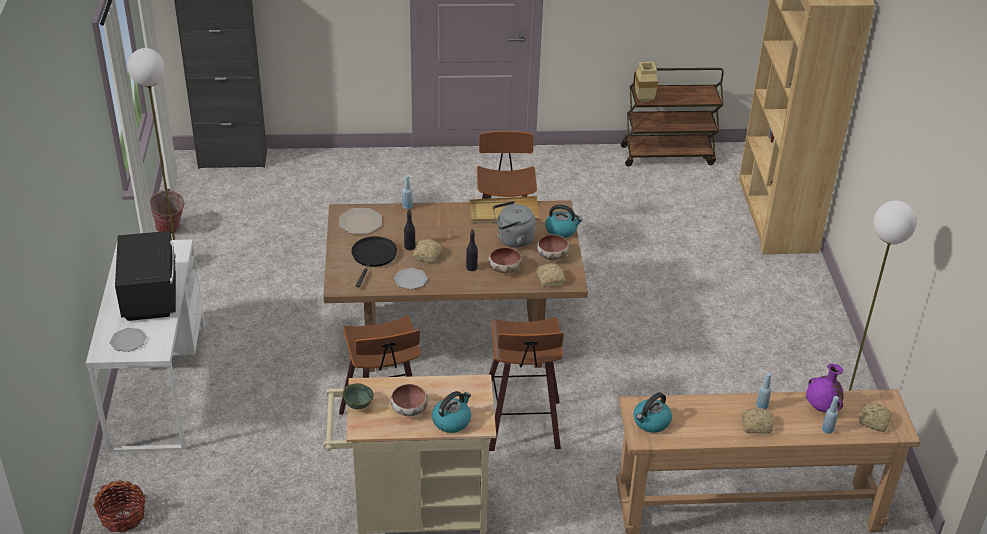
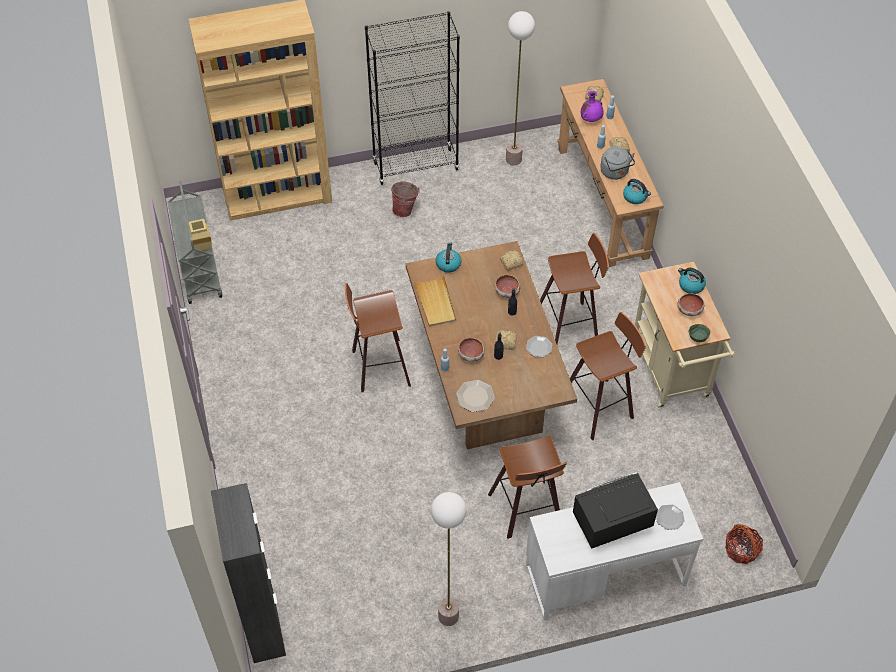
camera: 100 degrees left, 15 degrees up
(169, 231) = (397, 643): bucket -> bucket (406, 210)
(269, 341) = (527, 510): none -> stool
(373, 257) = (518, 377): black frying pan -> none
(512, 239) = (469, 292): grey kettle -> grey kettle (615, 173)
(552, 256) = (482, 265): bowl -> bowl (471, 355)
(668, 155) = (199, 269): brown cart -> grey cart
(825, 331) = (416, 166): none -> black bookcase

